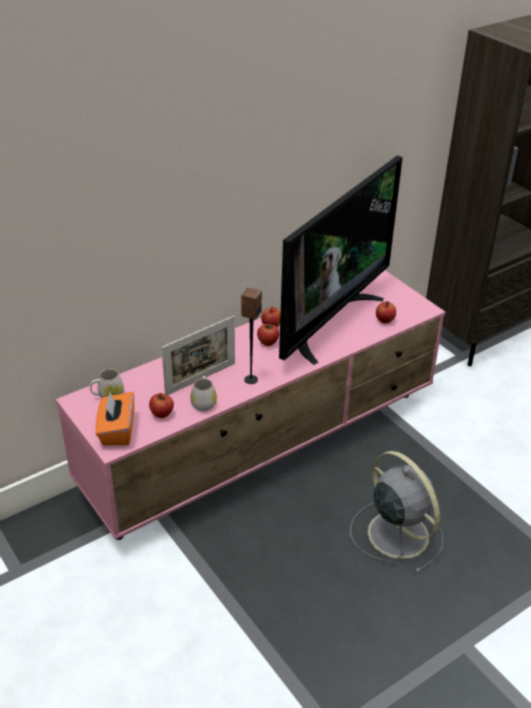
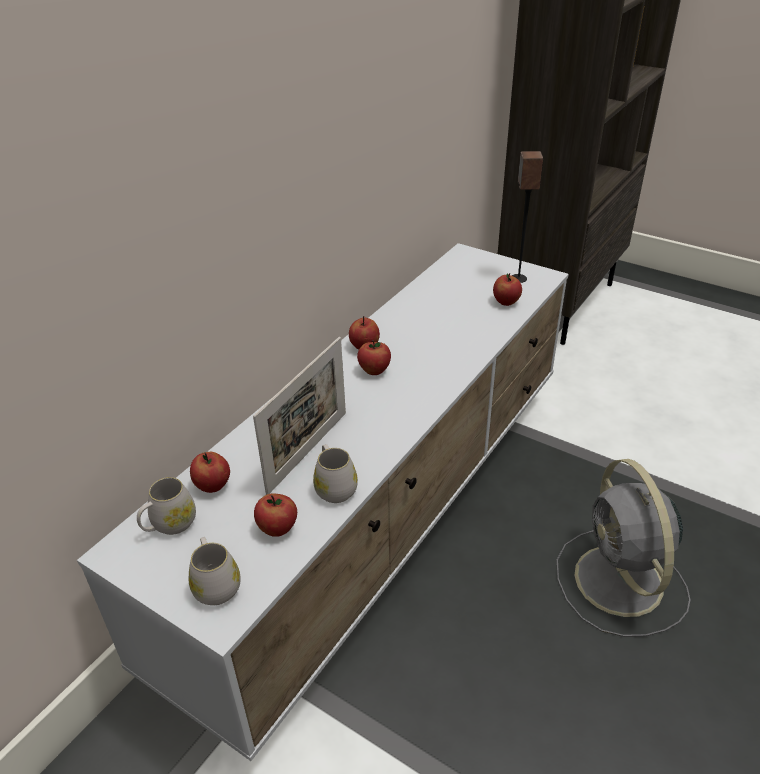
camera: 20 degrees left, 0 degrees up
(117, 431) = (215, 584): orange tissue box -> white mug
(139, 382) = (213, 486): none -> apple
(250, 379) = (383, 430): speaker -> speaker (518, 278)
(265, 446) = (384, 518): pink tv stand -> white tv stand
(329, 322) = (437, 321): television -> none
(396, 532) = (620, 584): grey fan -> grey fan turned 135 degrees counterclockwise

